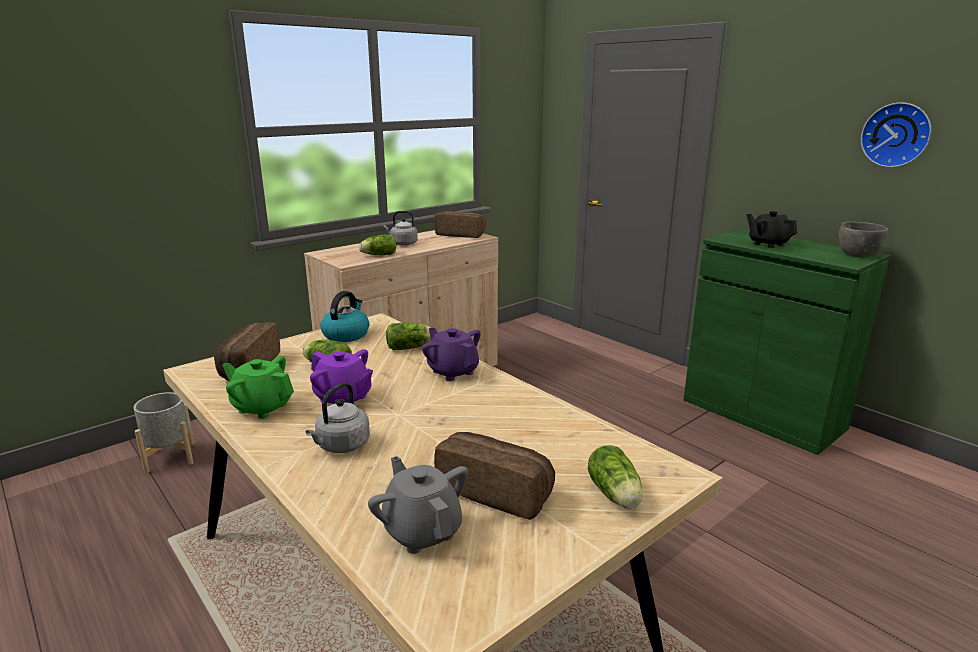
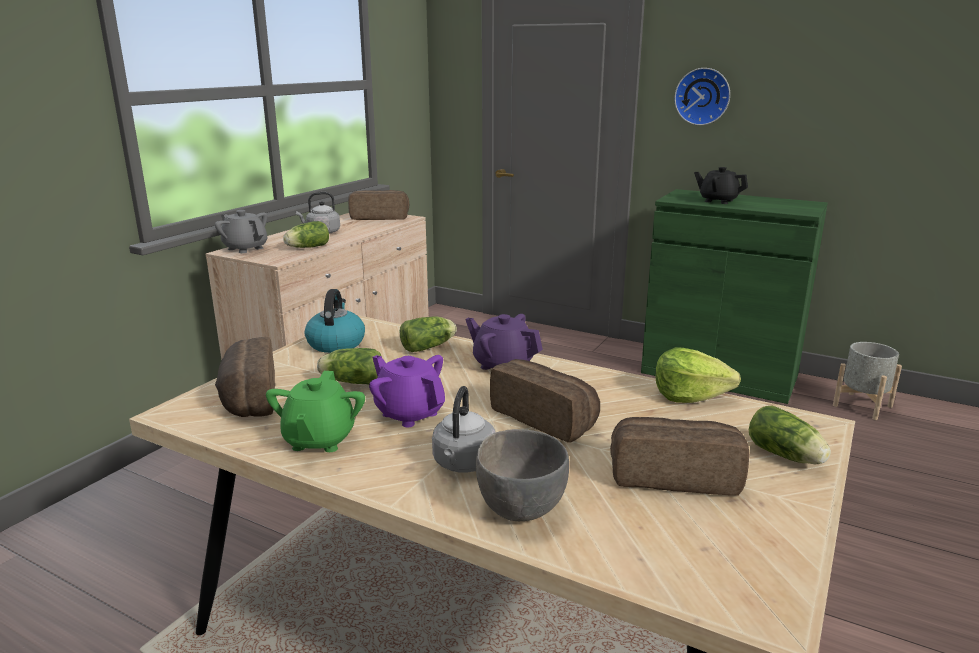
camera: 20 degrees left, 0 degrees up
(169, 457) = (69, 548): grey planter -> grey planter (862, 406)
(262, 407) = (319, 440): green teapot -> green teapot turned 90 degrees counterclockwise
(343, 398) = (409, 413): purple teapot -> purple teapot turned 150 degrees counterclockwise
(422, 531) = (645, 531): grey teapot -> grey teapot (245, 248)
(441, 421) = (546, 418): none -> bread
(584, 424) = (689, 396): none -> lettuce
(857, 255) = (803, 204): grey bowl -> grey bowl (521, 507)
(896, 135) = (825, 87): wall clock -> wall clock (703, 96)

